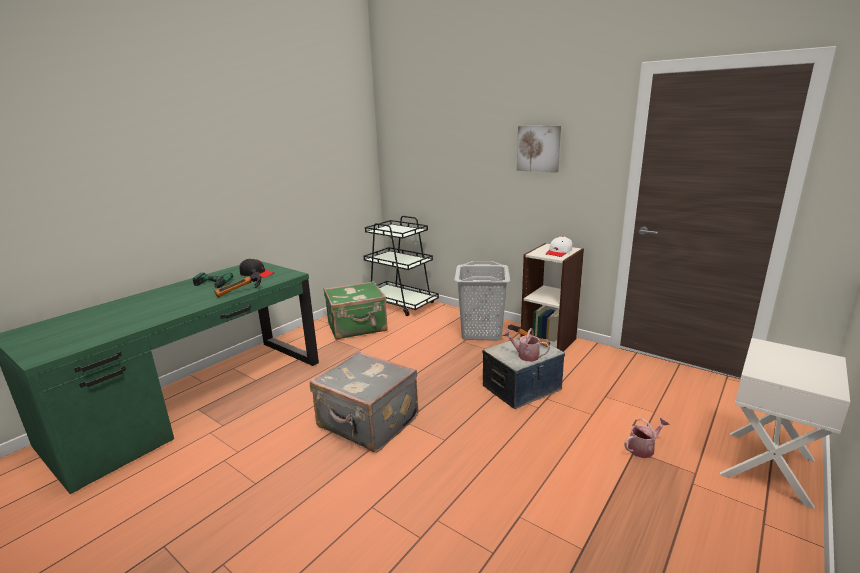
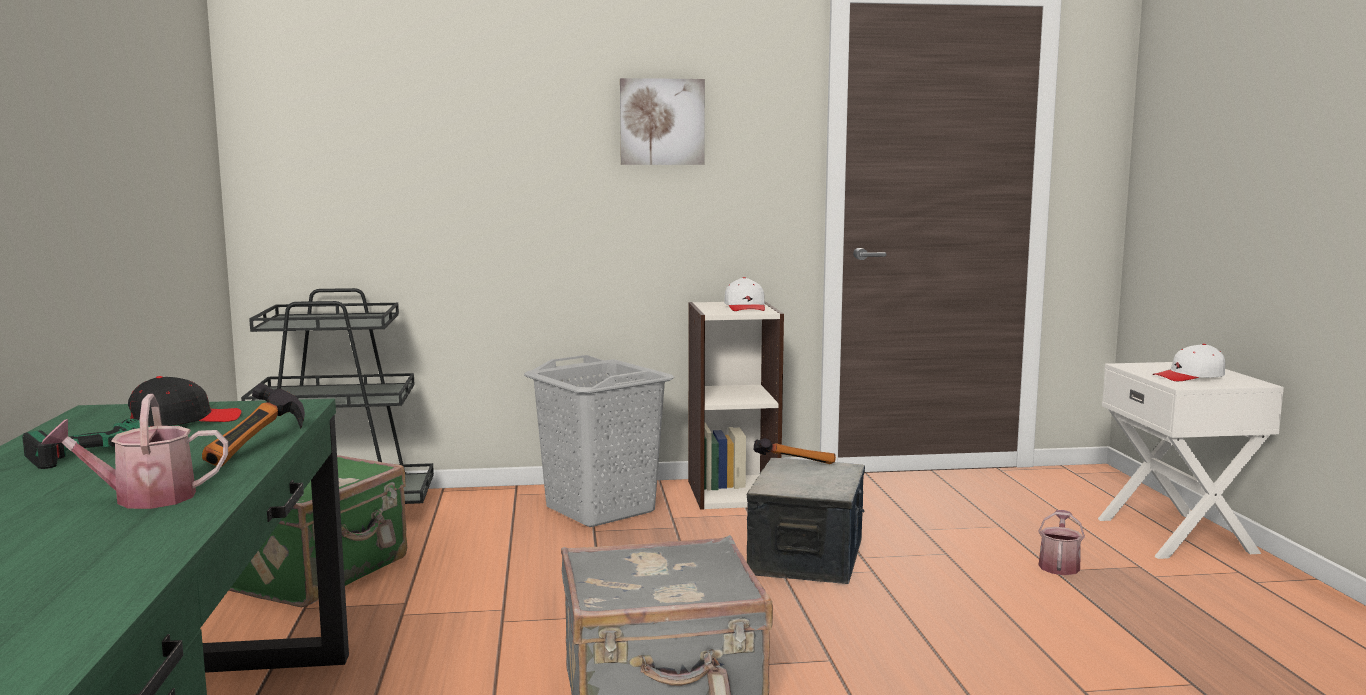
camera: 45 degrees left, 10 degrees down
(525, 355) = (825, 481): watering can -> watering can (143, 498)
(787, 367) = (1189, 376): none -> white cap

